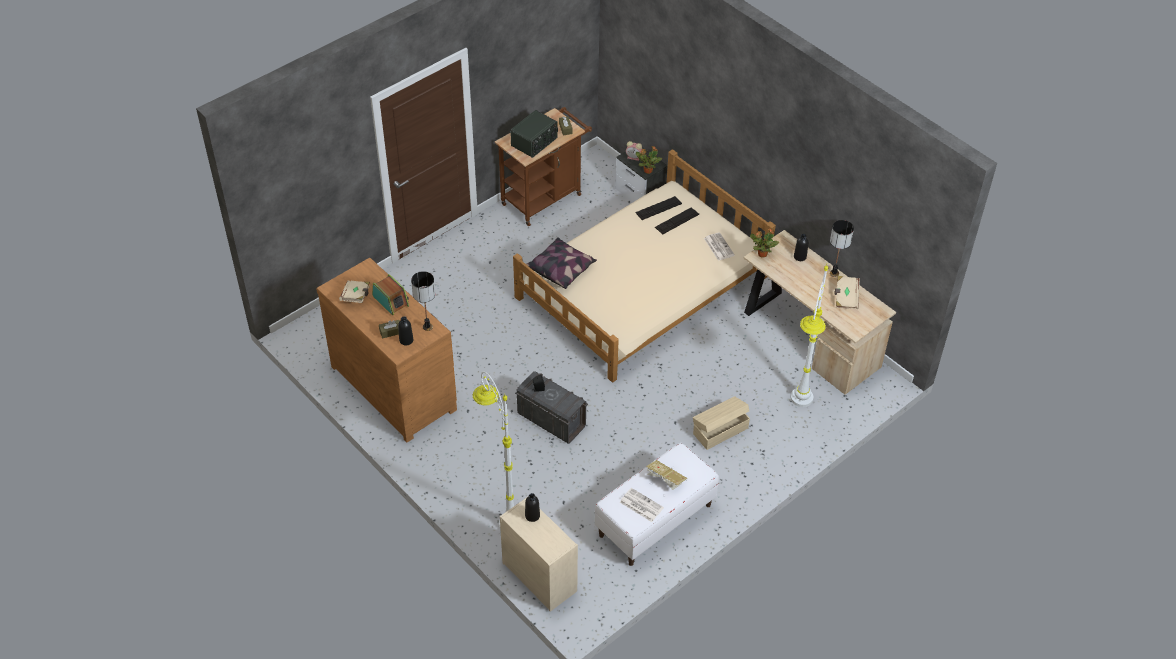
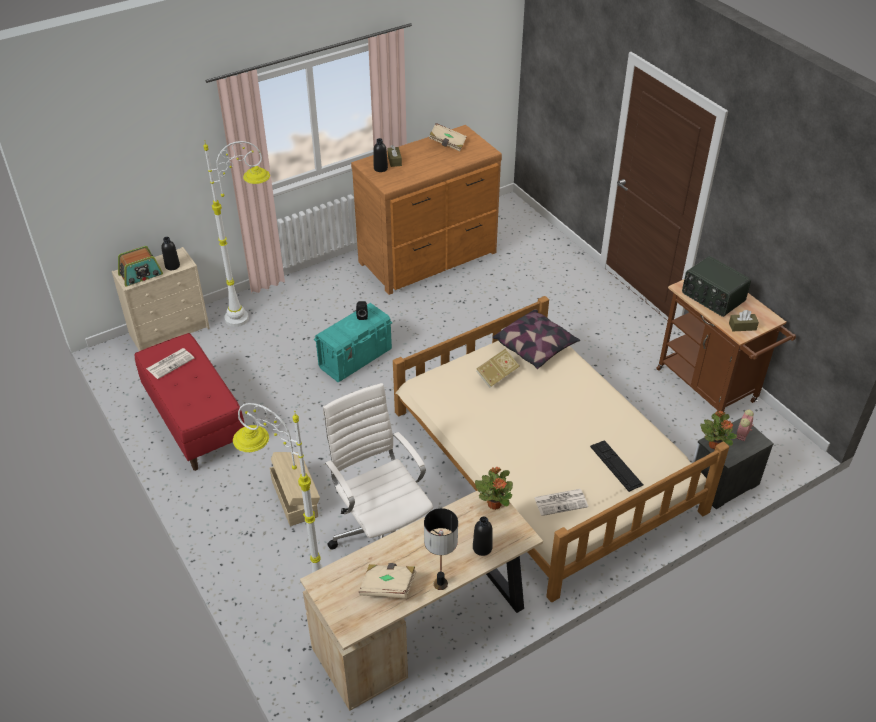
camera: 100 degrees right, 5 degrees down
(391, 300) = (437, 162): radio -> radio (141, 275)
(427, 327) = (394, 181): table lamp -> none
(551, 420) = (356, 358): grey storage box -> turquoise storage box
(655, 520) = (195, 421): white bench -> red bench
(658, 208) = (642, 450): keyboard -> none
(665, 480) = (193, 386): book -> book (496, 375)
(739, 371) = (382, 534): none -> white office chair

